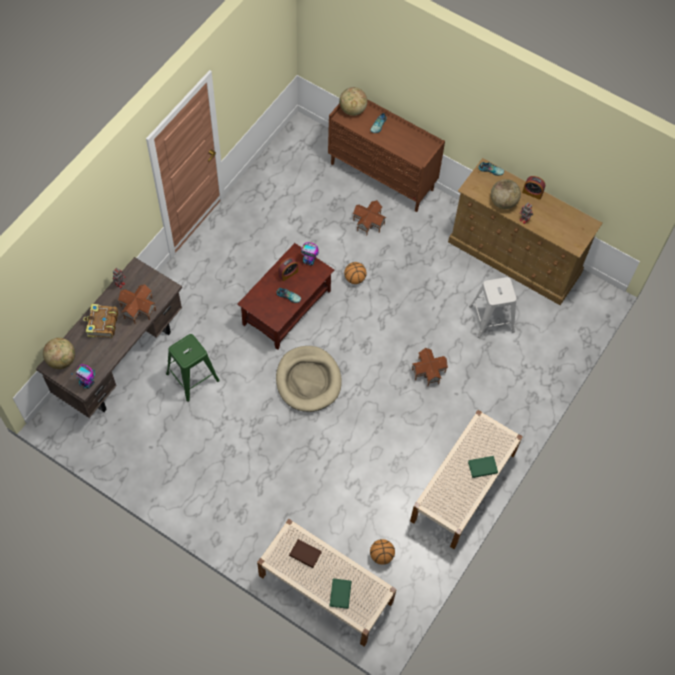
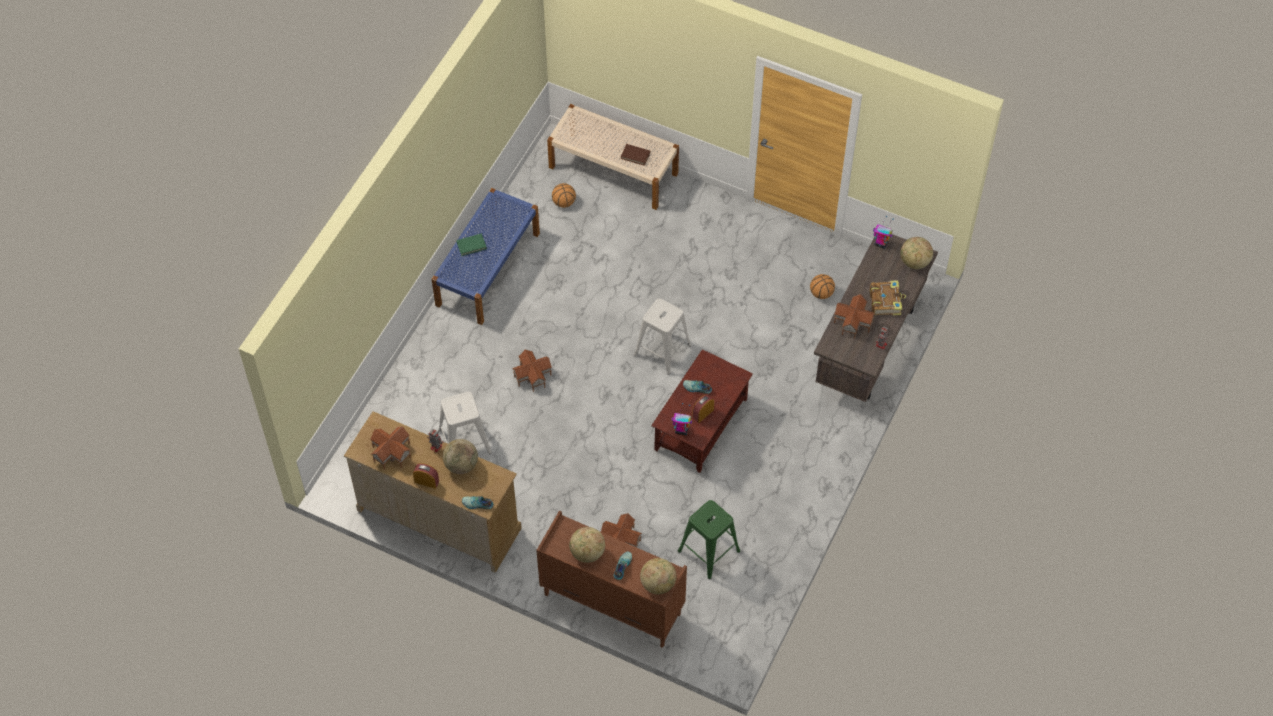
camera: 175 degrees right, 5 degrees down
(192, 377) = (787, 338): green stool -> green stool (709, 551)
(308, 380) = (662, 350): beige dog bed -> white stool
(340, 594) = (598, 129): green book -> none
(354, 279) = (628, 468): basketball -> basketball (821, 293)
(404, 138) = (587, 553): none -> globe
(463, 487) = (487, 269): beige bench -> blue bench
(562, 219) = (391, 452): none -> toy house

